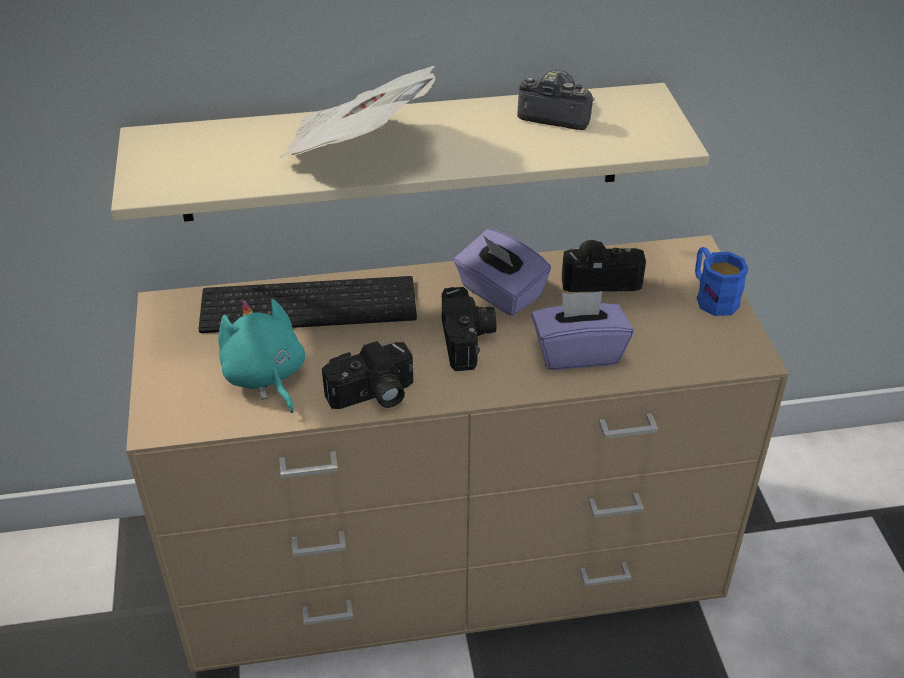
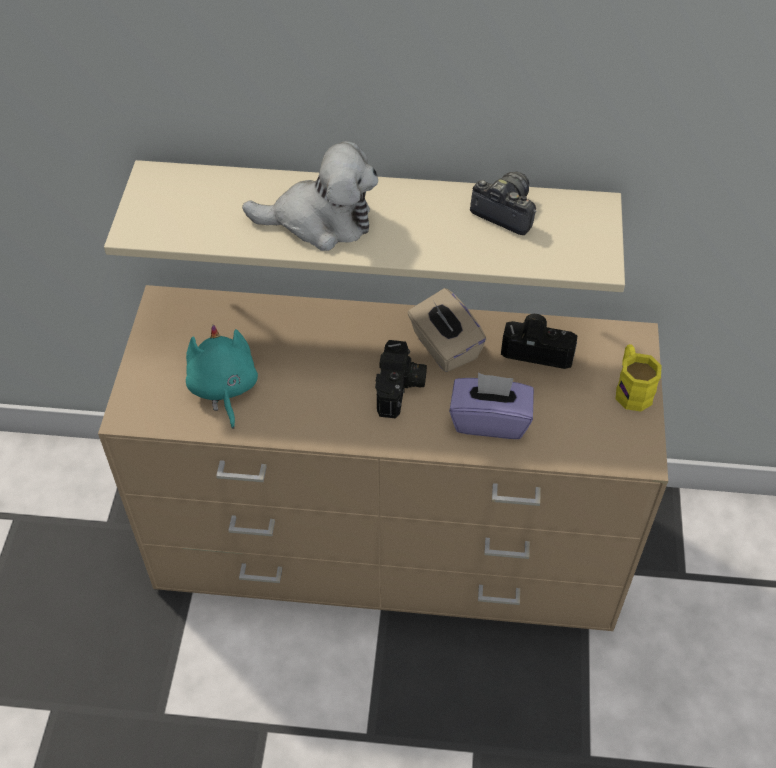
camera: 15 degrees right, 10 degrees up
(311, 303) = (282, 324): keyboard -> none
(358, 150) = (320, 221): newspaper -> plush toy
(372, 396) = (304, 425): camera -> none
(500, 293) = (444, 347): purple tissue box -> beige tissue box
(712, 296) = (631, 389): blue mug -> yellow mug

